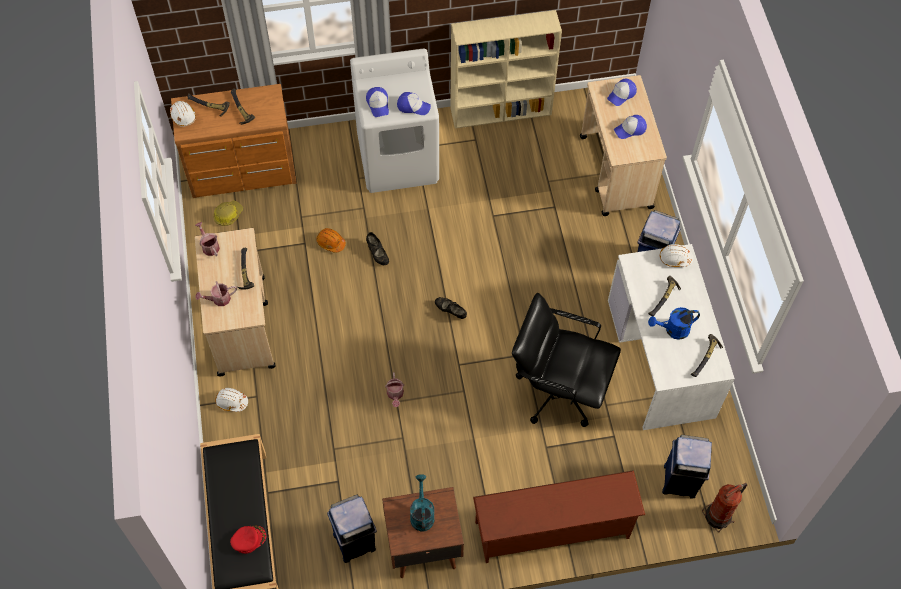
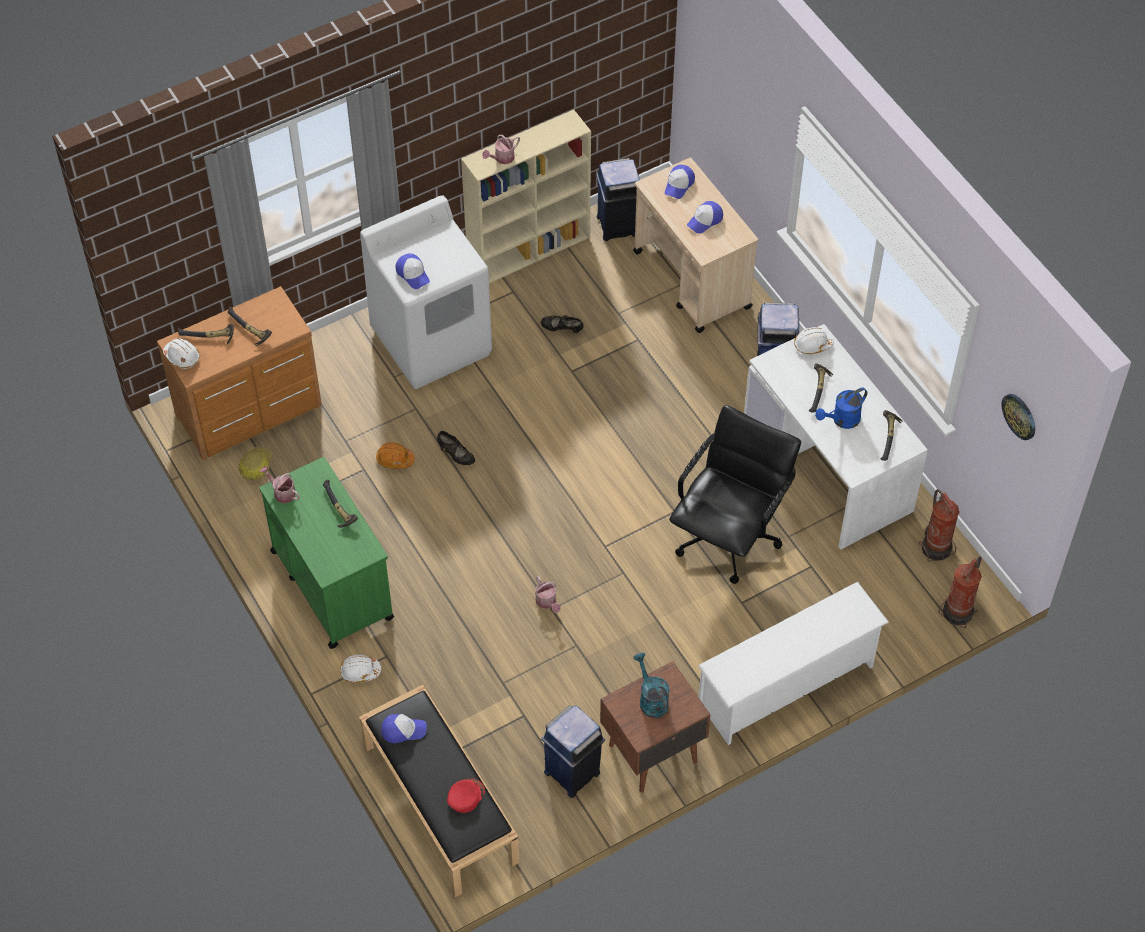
camera: 20 degrees left, 5 degrees down
(218, 299) = (321, 546): watering can -> watering can (502, 158)
(242, 325) = (331, 583): beige cart -> green cart
(413, 106) = (454, 264): cap -> cap (403, 730)
(450, 311) = (570, 492): black shoe -> black shoe (562, 329)
(552, 531) = (787, 687): brown shoe rack -> white shoe rack
(558, 389) = (729, 537): black office chair -> black office chair turned 120 degrees clockwise
(680, 481) = (903, 589): blue trash can -> blue trash can (618, 225)
(722, 454) = (936, 547): none -> fire extinguisher
(809, 387) = (1019, 416): none -> wall clock

